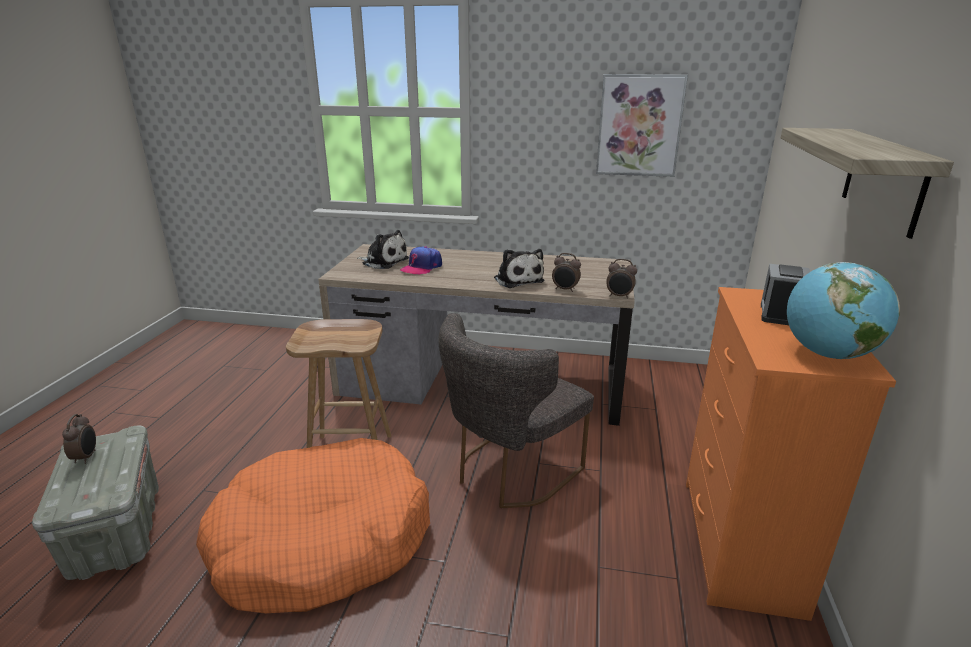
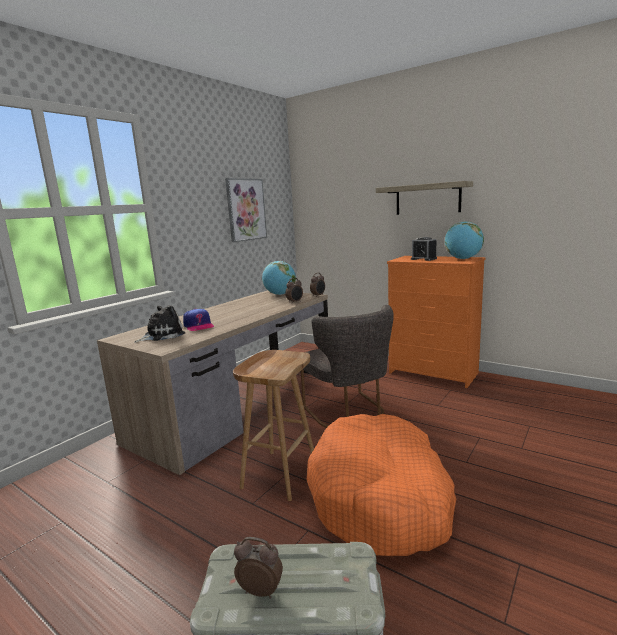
camera: 65 degrees left, 10 degrees down
(517, 279) = (264, 308): plush toy -> none
(605, 272) = (280, 294): none -> globe

